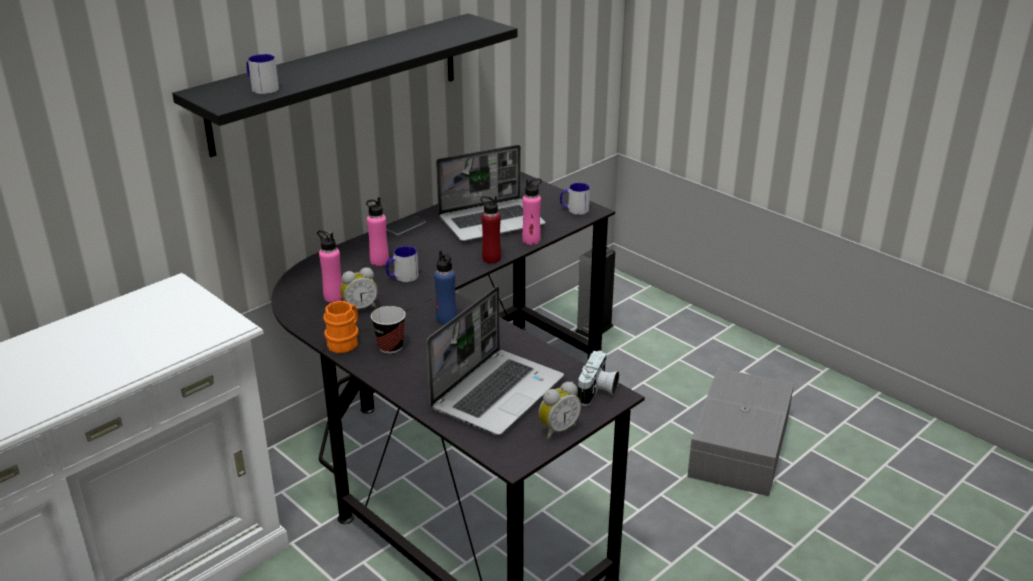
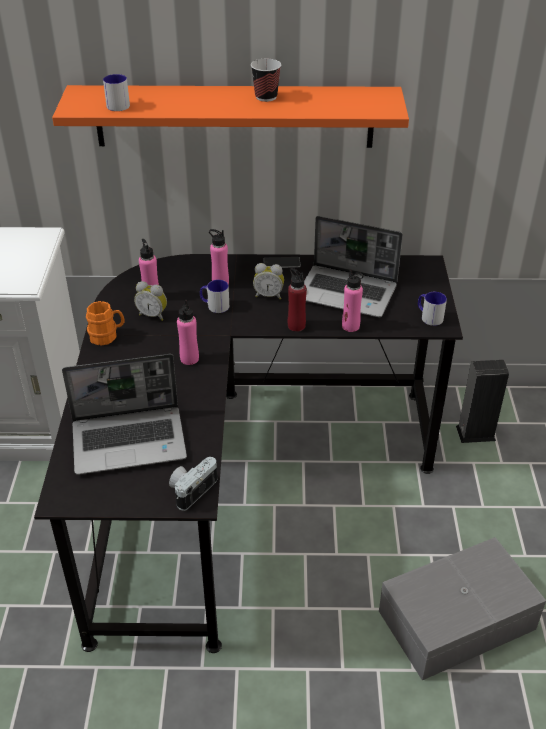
camera: 45 degrees right, 10 degrees up
(338, 82) = (234, 116): black shelf -> orange shelf
(390, 347) = (125, 358): cup -> cup (266, 97)
(446, 319) = (189, 359): blue bottle -> pink bottle
(557, 429) = (120, 498): alarm clock -> alarm clock (268, 295)
(598, 391) = (192, 489): camera -> camera turned 150 degrees clockwise

